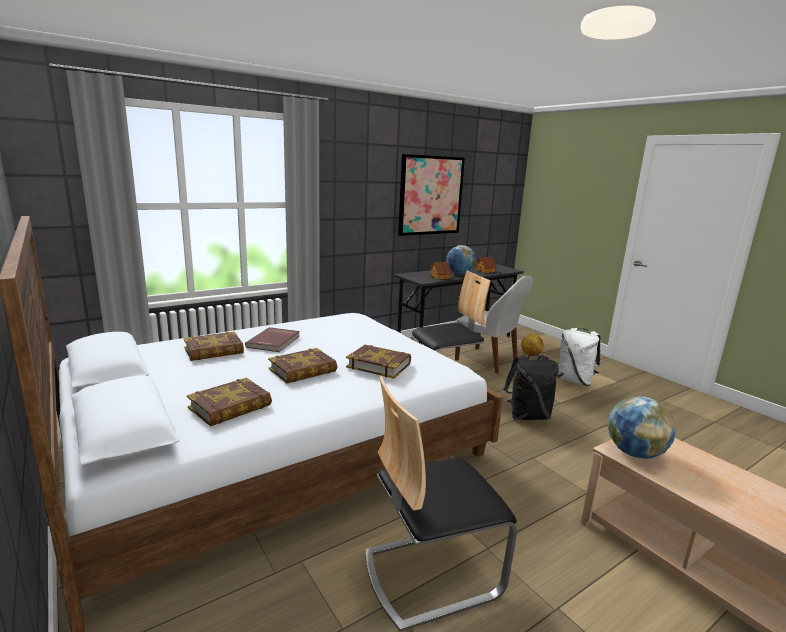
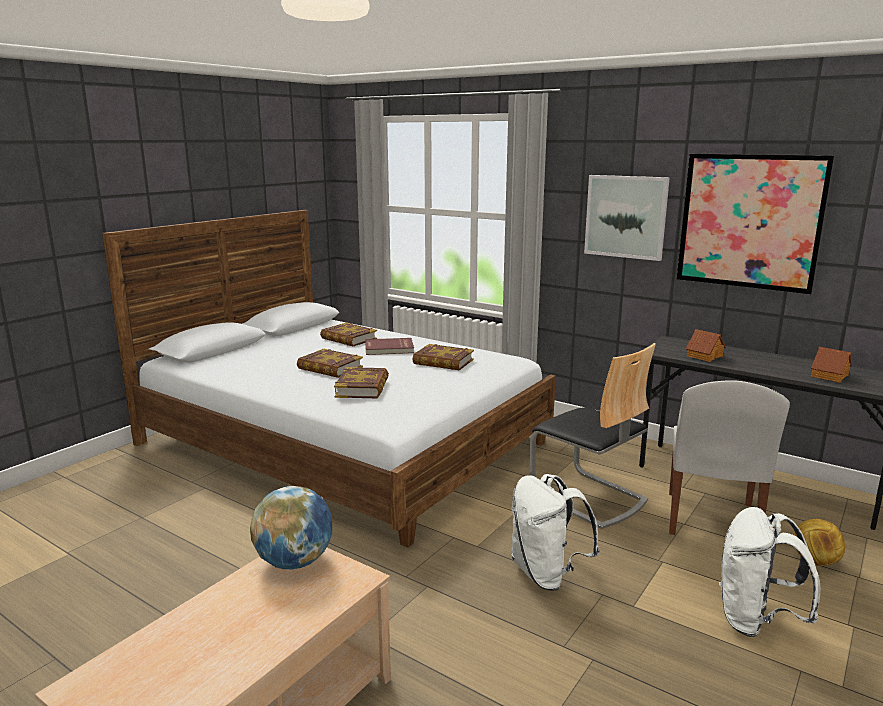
camera: 70 degrees right, 0 degrees up
(230, 407) = (249, 364): book -> book (443, 362)
(366, 197) = (626, 216): none -> picture
(430, 572) = (202, 543): chair -> none
(460, 274) = (752, 364): globe -> none
(527, 415) = (547, 574): black backpack -> white backpack

